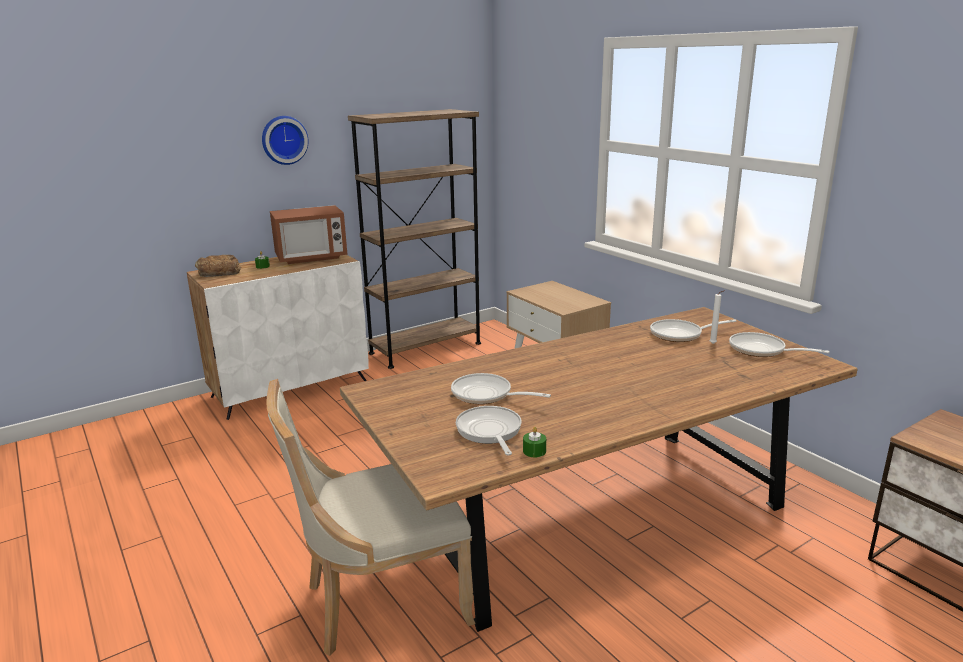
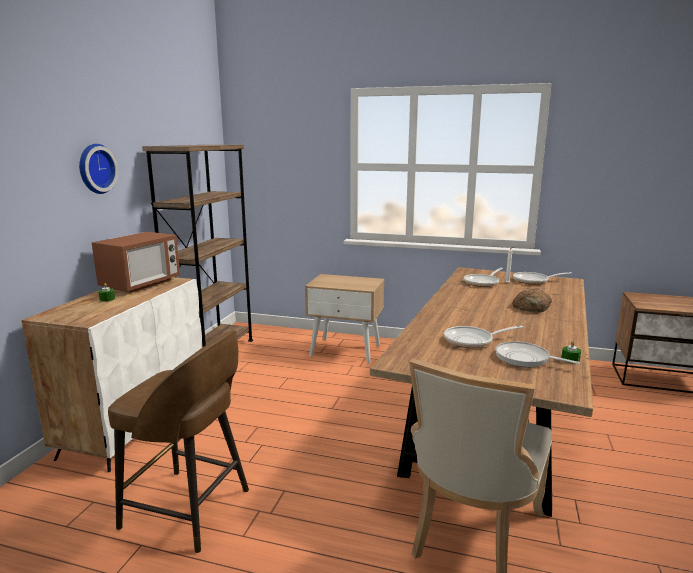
camera: 40 degrees left, 5 degrees down
(219, 272) = (66, 312): bread -> bread (532, 306)
(232, 469) = (189, 509): none -> brown stool

